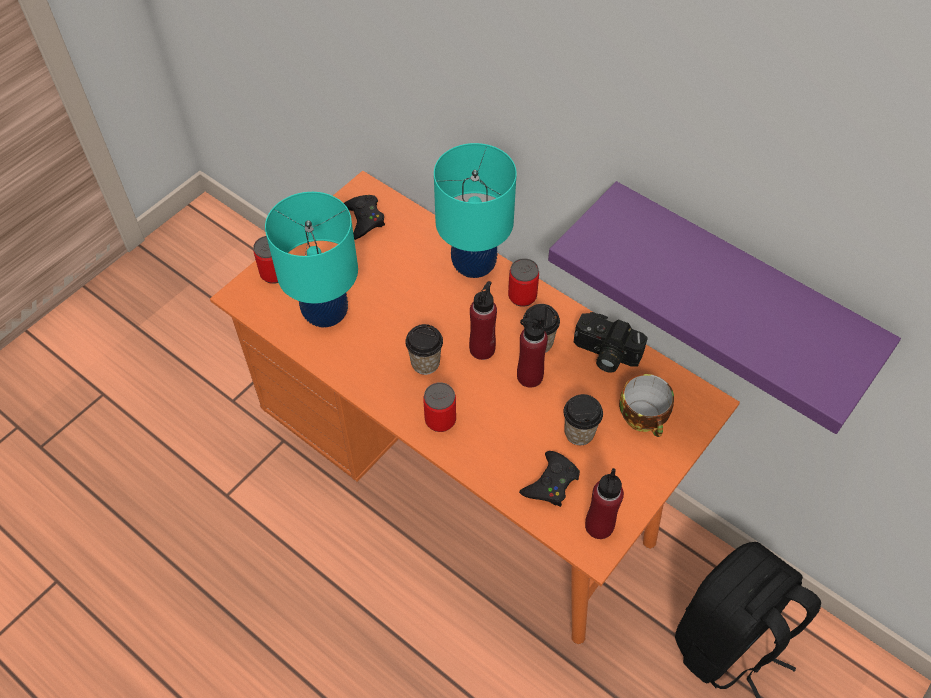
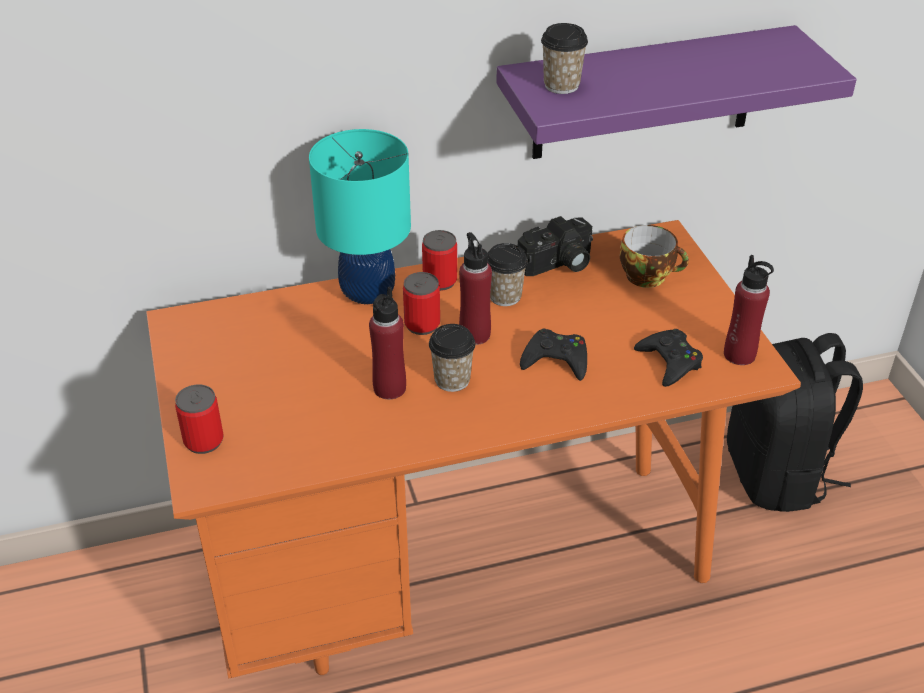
camera: 55 degrees left, 15 degrees down
(328, 314) = (311, 423): turquoise table lamp -> none
(364, 219) = (215, 339): black game controller -> black game controller (556, 360)
(440, 420) = (531, 401): can -> can (422, 324)
(529, 376) = (537, 320): red bottle -> red bottle (389, 388)
(579, 433) = (629, 320): cup -> cup (561, 85)

